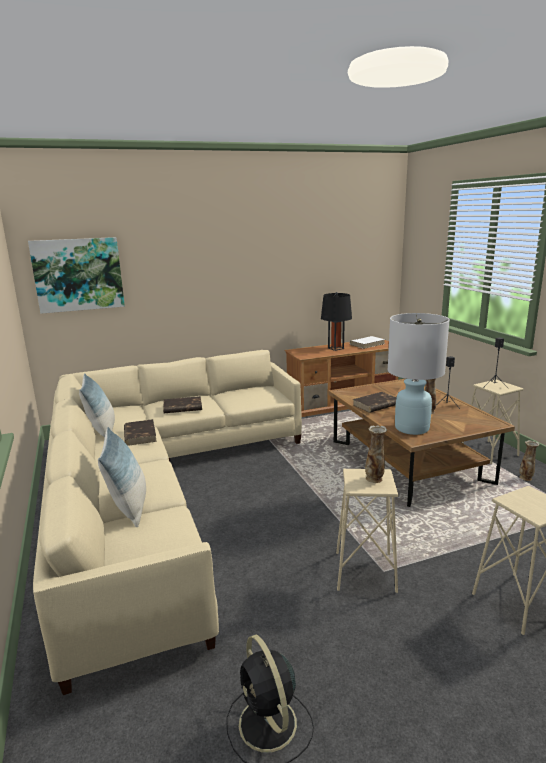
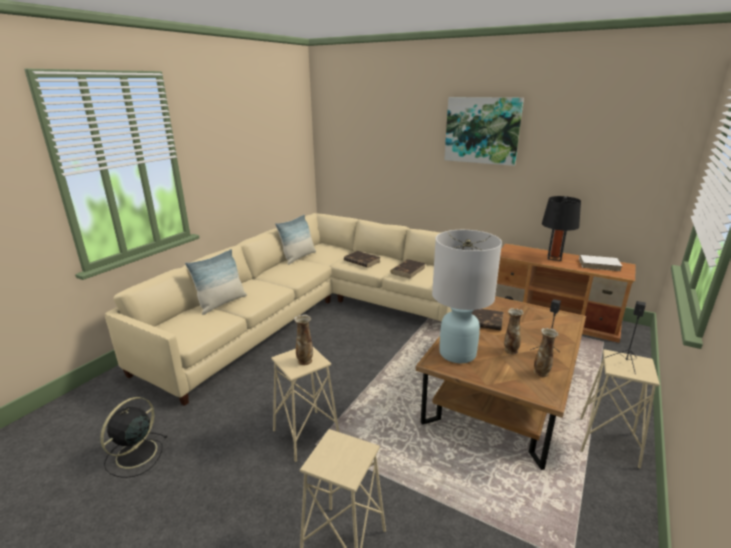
camera: 50 degrees right, 5 degrees up
(78, 274) = (348, 142): picture -> picture (482, 130)
(140, 434) = (306, 267): brown book -> brown book (408, 270)
(526, 478) = (592, 489): vase -> vase (541, 373)

